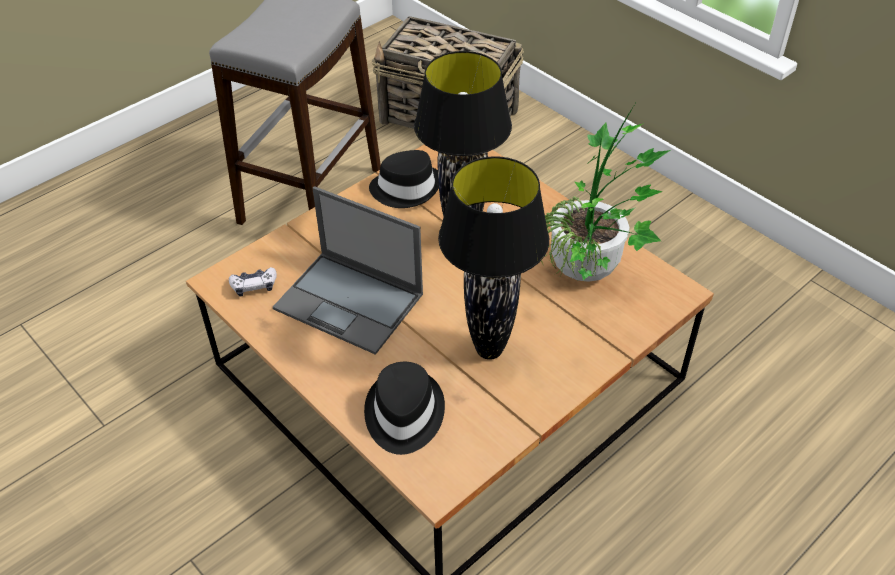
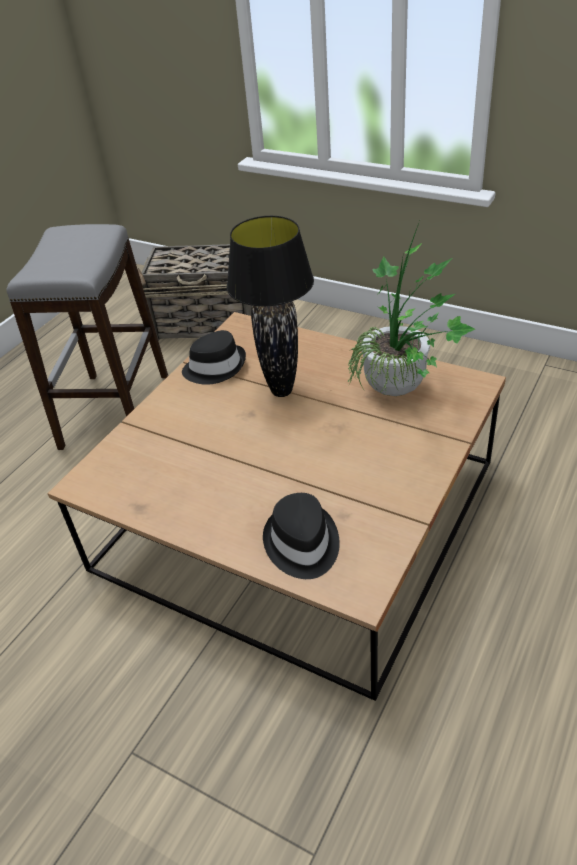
camera: 15 degrees left, 5 degrees down
(254, 286) = (115, 479): game controller -> none
(350, 302) = (209, 467): laptop -> none
(490, 350) = (350, 470): black table lamp -> none

